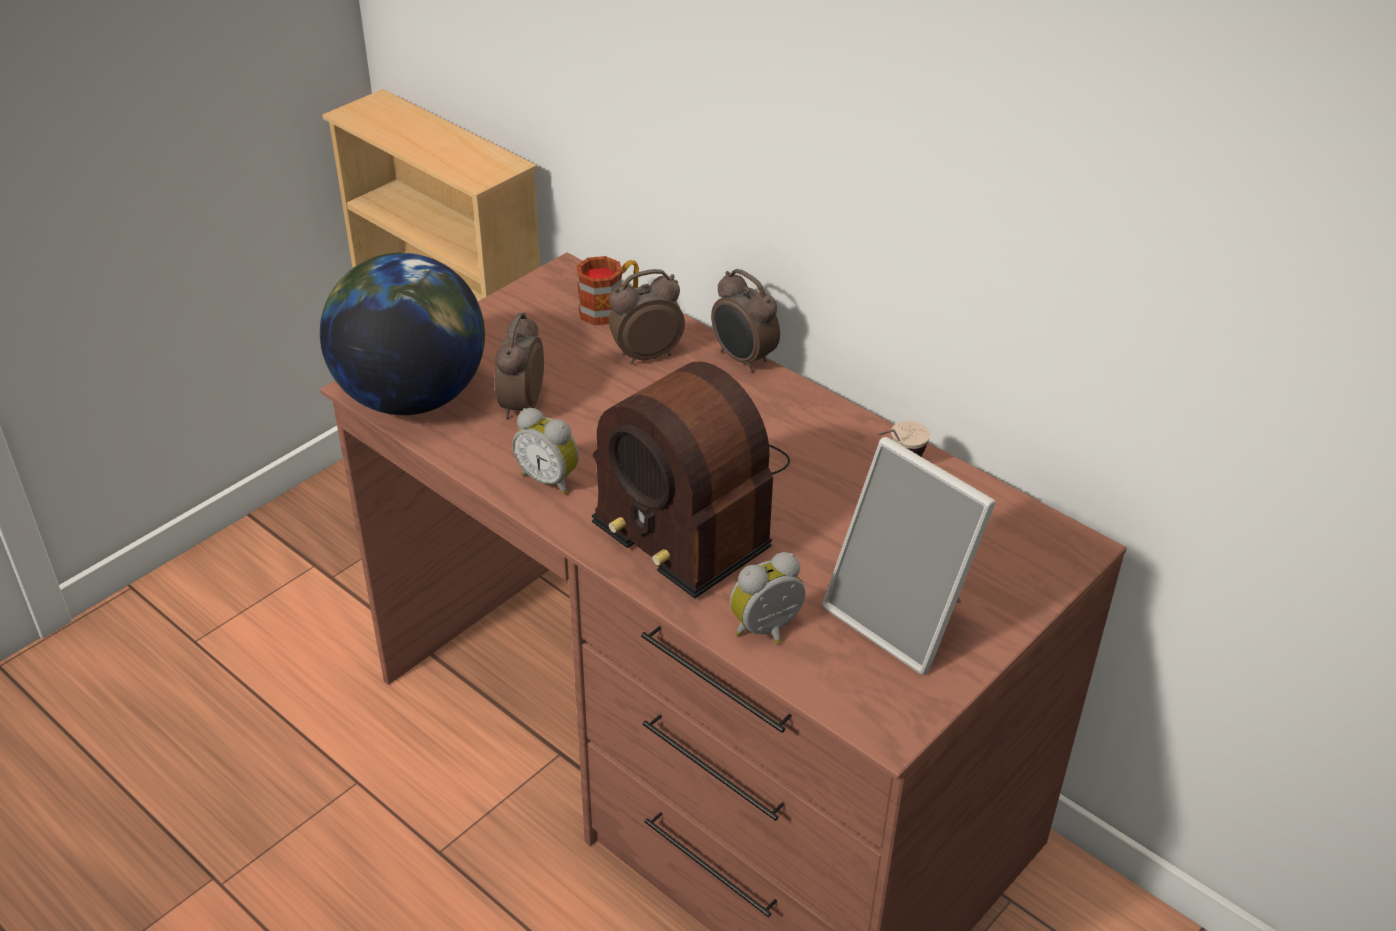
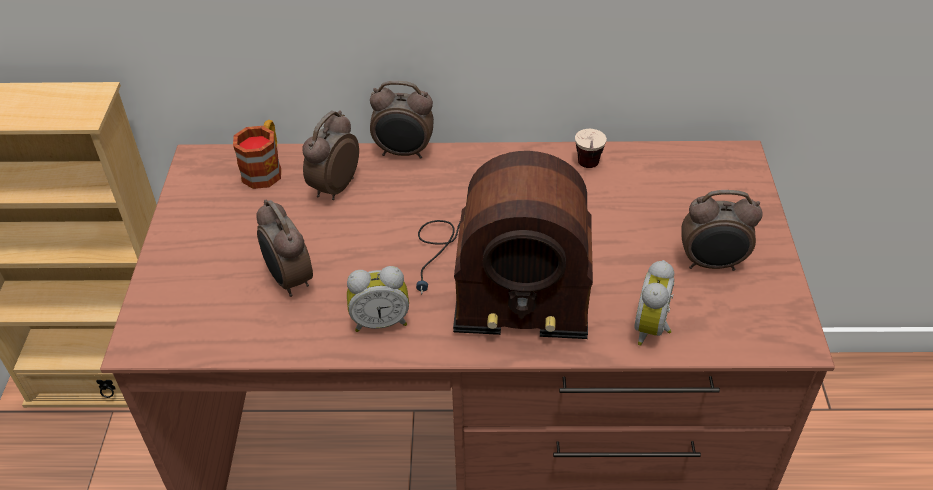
camera: 40 degrees left, 5 degrees up
(411, 397) = (192, 327): globe -> none
(902, 618) = (712, 264): picture frame -> alarm clock

